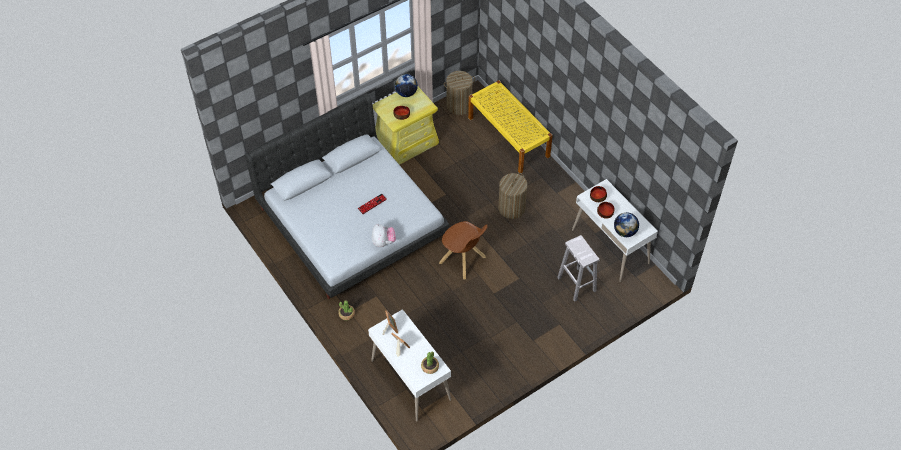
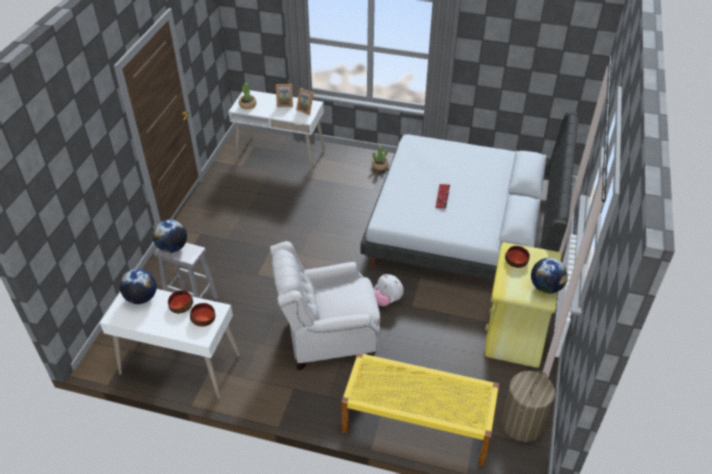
camera: 140 degrees right, 10 degrees down
(383, 242) = (393, 176): plush toy -> plush toy (387, 300)
(463, 260) = (326, 257): brown chair -> none
(511, 208) = (328, 336): laundry basket -> white armchair
(585, 255) = (172, 248): none -> globe

